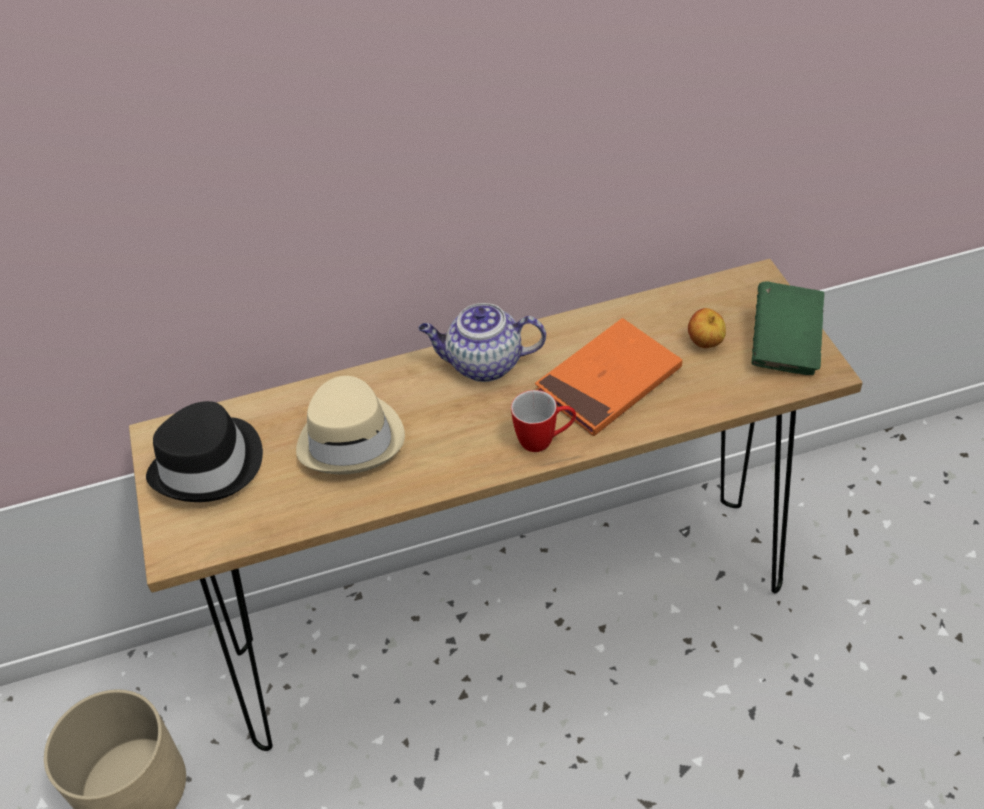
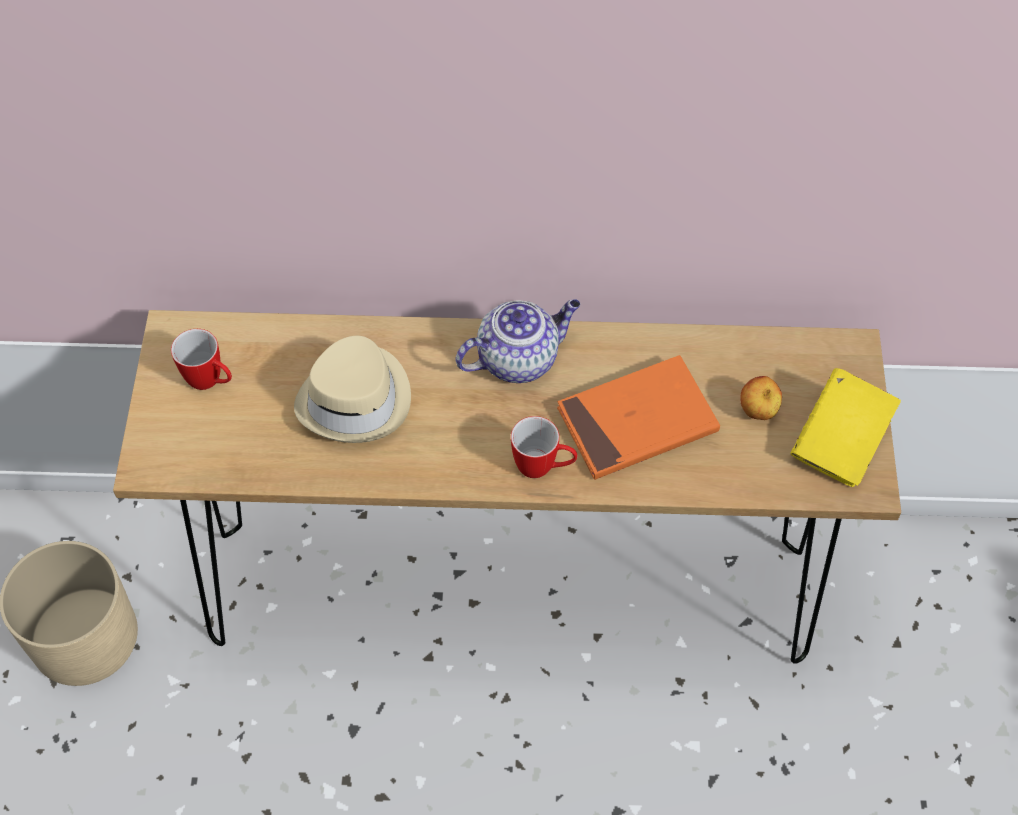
camera: 15 degrees right, 10 degrees up
(210, 465) = (211, 382): black hat -> mug
(483, 364) = (519, 358): teapot -> teapot turned 135 degrees clockwise
(784, 346) = (840, 442): green book -> yellow book

